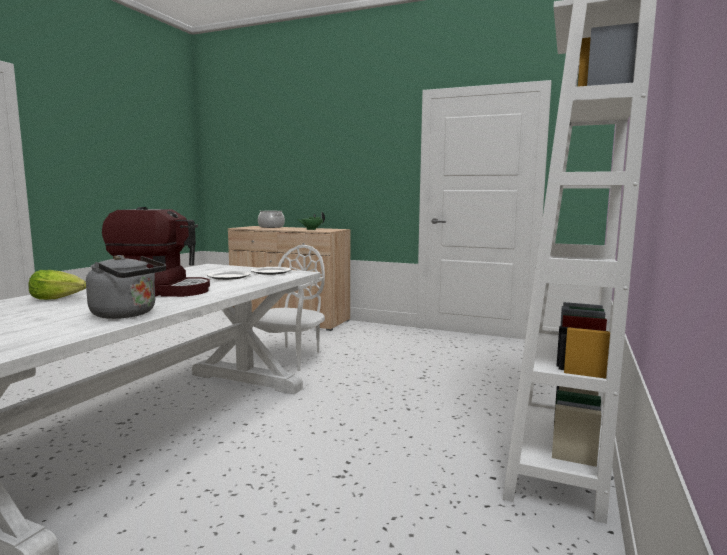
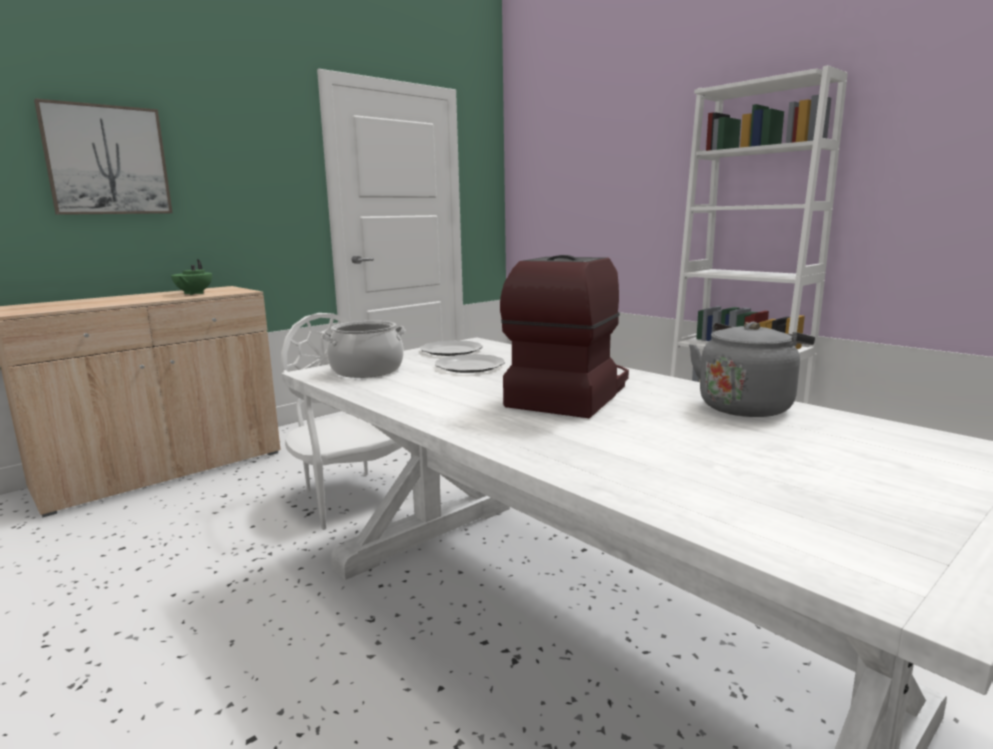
camera: 65 degrees left, 5 degrees up
(58, 298) = (599, 447): lettuce -> none
(271, 227) = (70, 302): cooking pot -> cooking pot (367, 370)
(303, 160) = (107, 160): none -> picture

